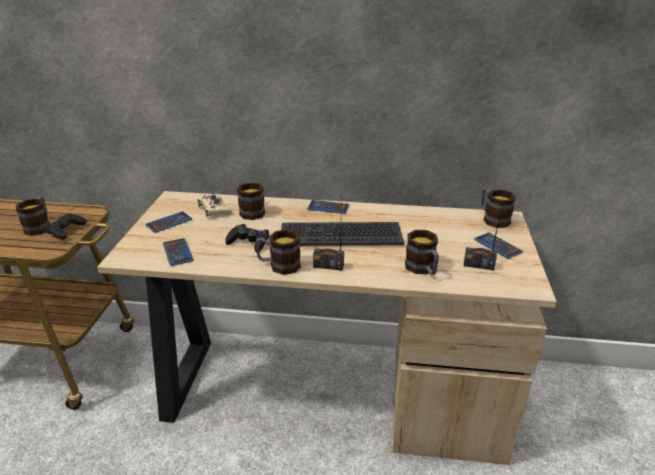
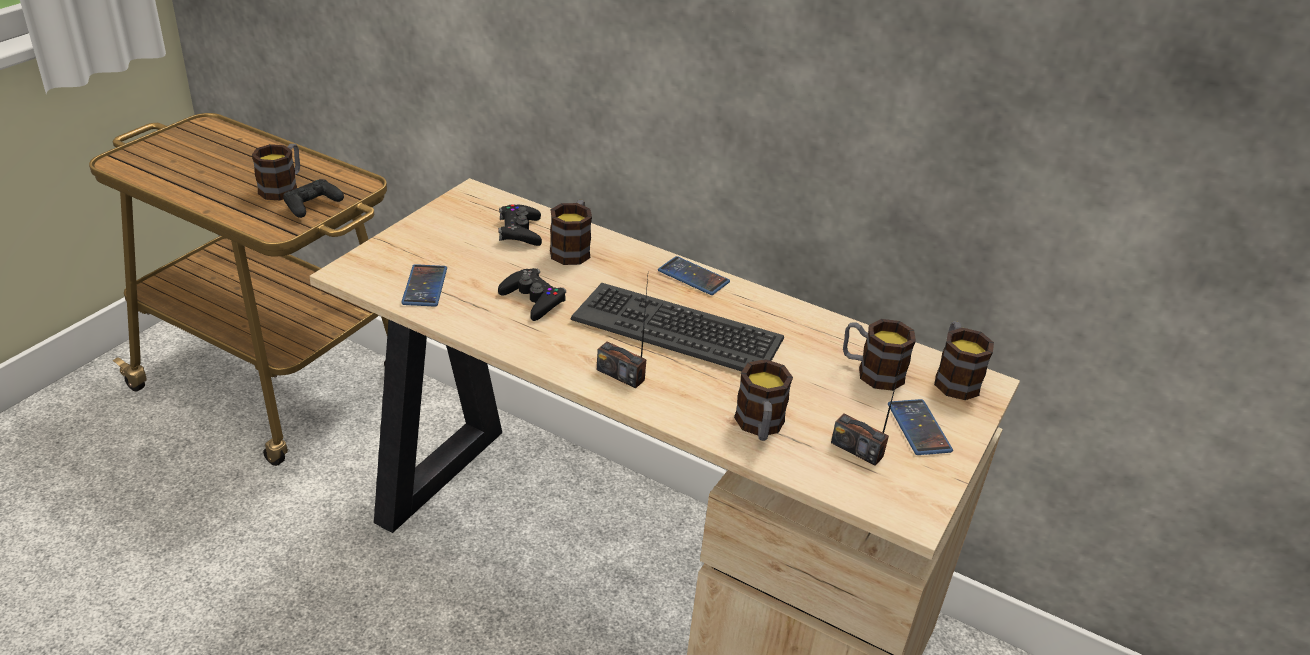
camera: 20 degrees right, 5 degrees up
(169, 222) = (443, 234): phone -> none
(214, 210) = (520, 231): beige game controller -> black game controller
(279, 265) = (549, 351): mug -> mug (871, 372)

